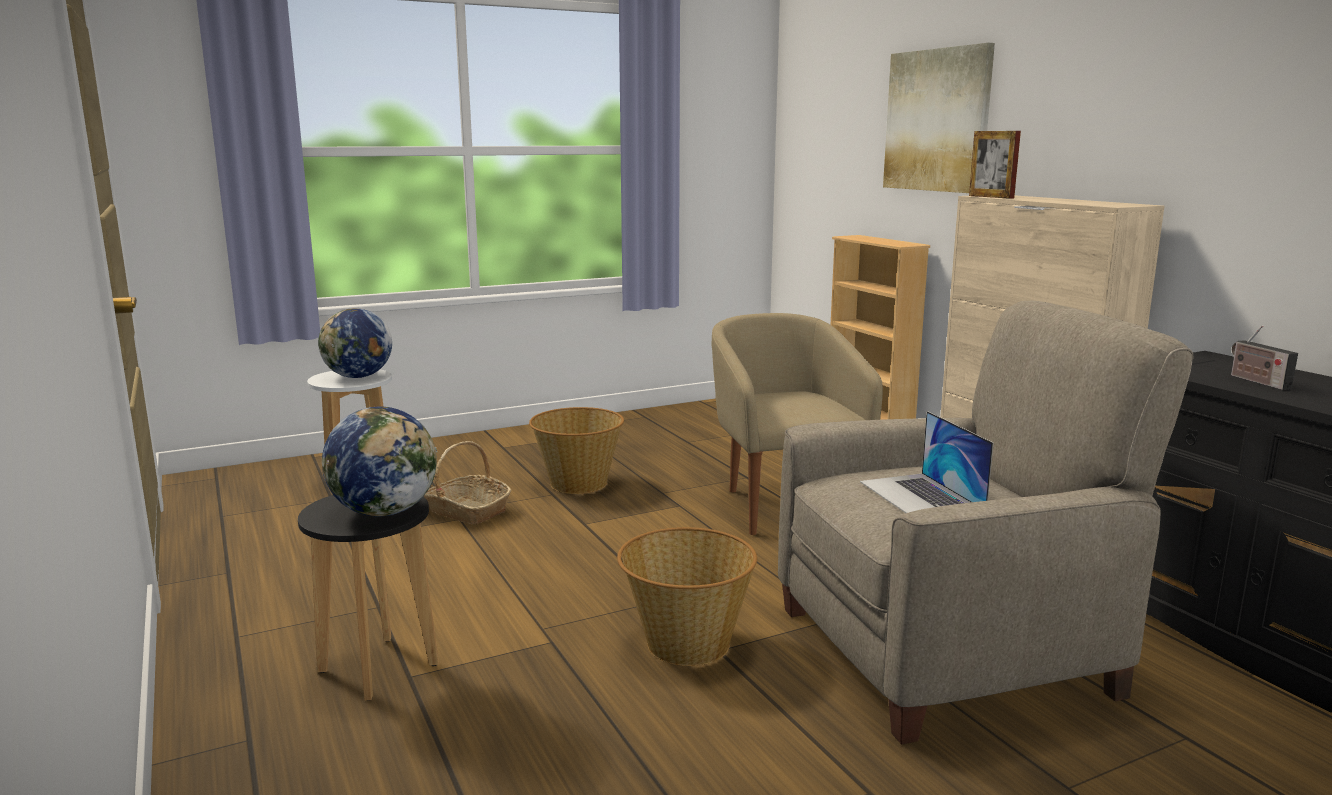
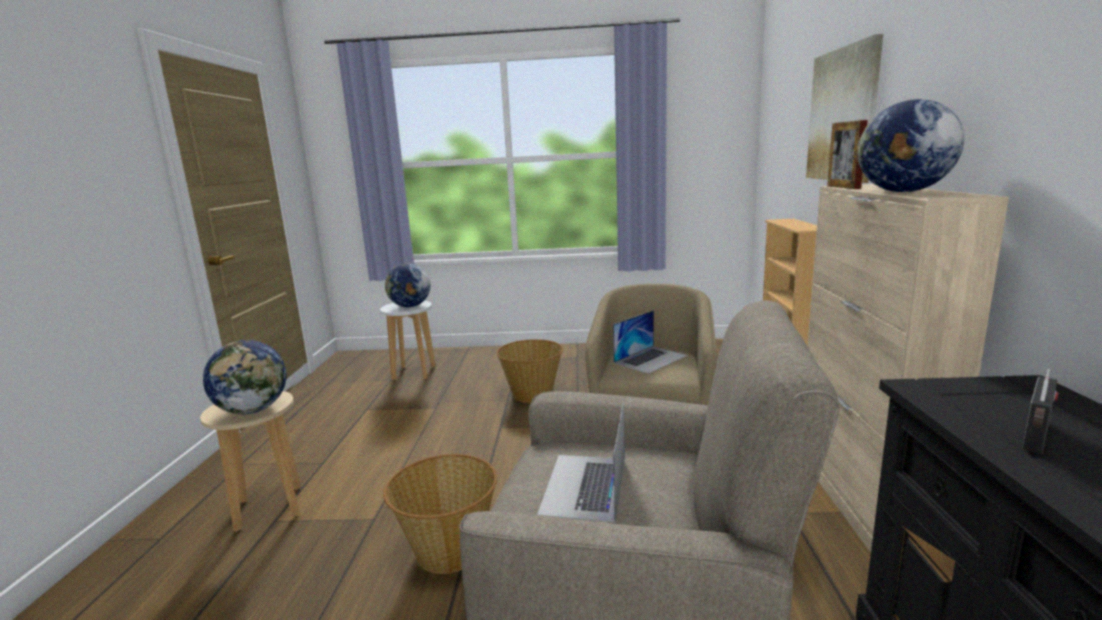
camera: 30 degrees right, 0 degrees up
(378, 668) = (269, 508): black stool -> beige stool
(467, 511) = (446, 402): basket -> none
(787, 401) = (650, 359): none -> laptop
(1067, 201) = (902, 192): none -> globe
(1256, 381) = (1037, 437): radio -> radio turned 150 degrees counterclockwise

